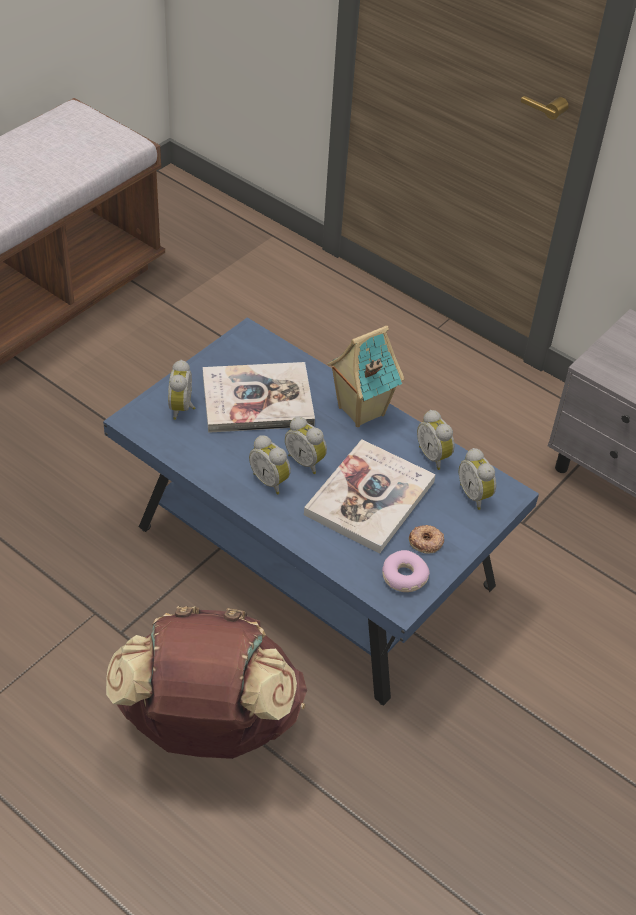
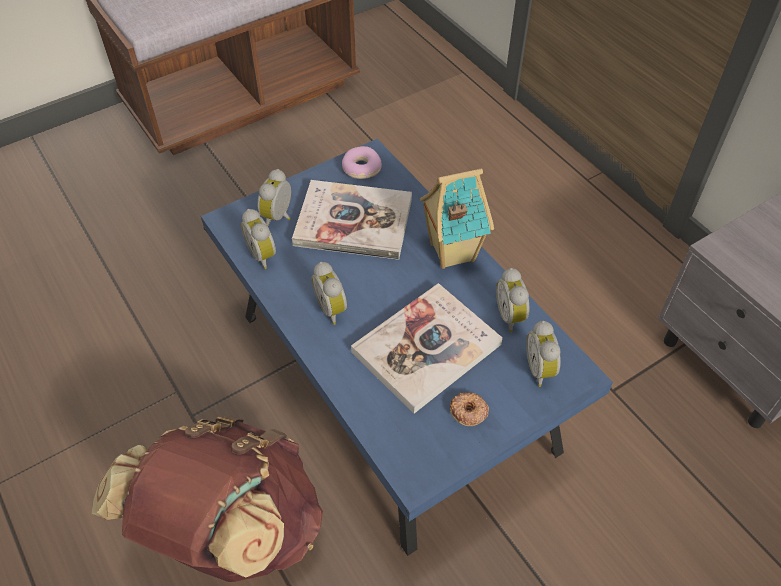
camera: 20 degrees right, 5 degrees up
(306, 461) = (376, 294): alarm clock -> alarm clock (264, 255)
(404, 577) = (430, 447): donut -> donut (361, 168)

